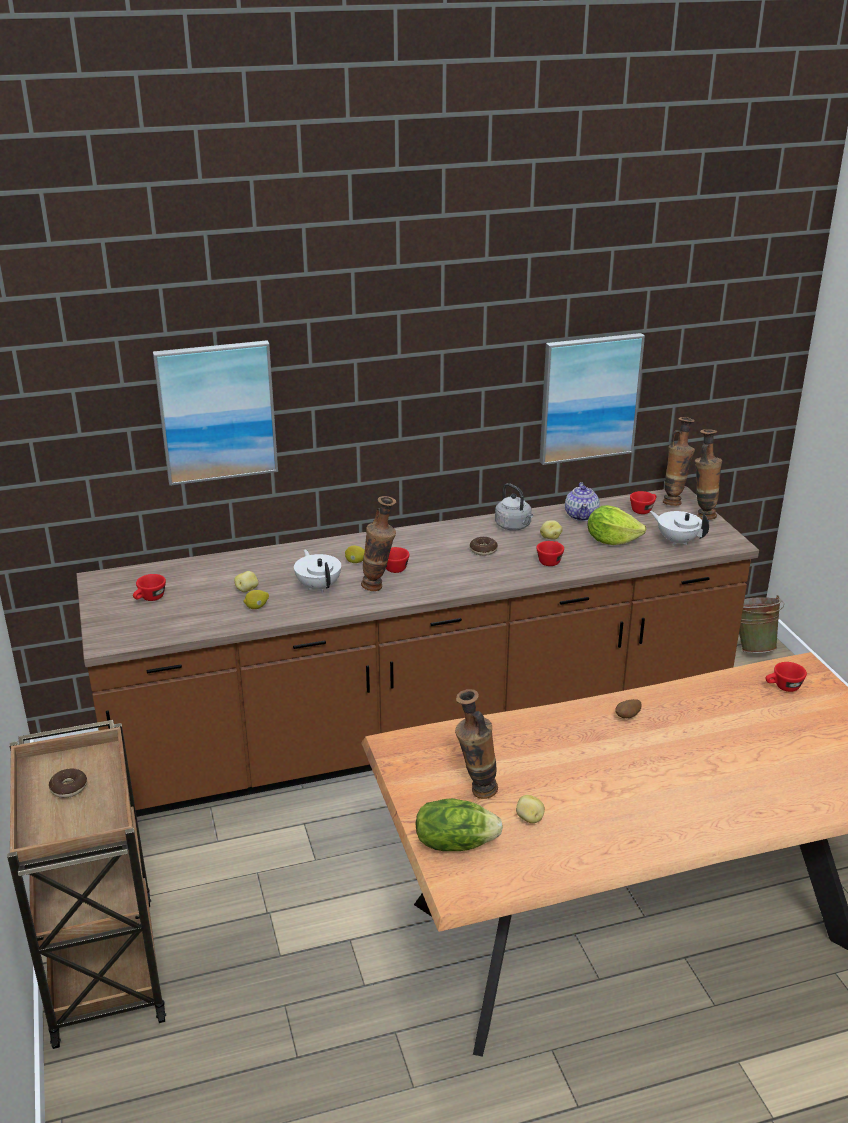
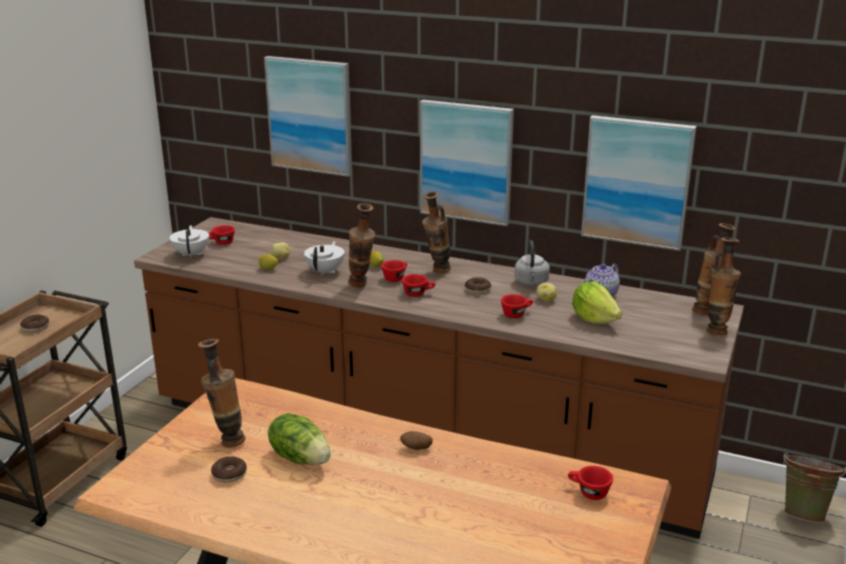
camera: 40 degrees right, 5 degrees down
(415, 420) = (466, 162): none -> picture
(420, 546) = (436, 272): none -> vase
(455, 843) = (161, 462): lettuce -> lettuce (300, 457)
(529, 819) = (229, 474): potato -> donut
(643, 510) = (666, 308): red cup -> red cup (418, 293)
(677, 541) = (654, 339): white teapot -> white teapot (191, 254)

